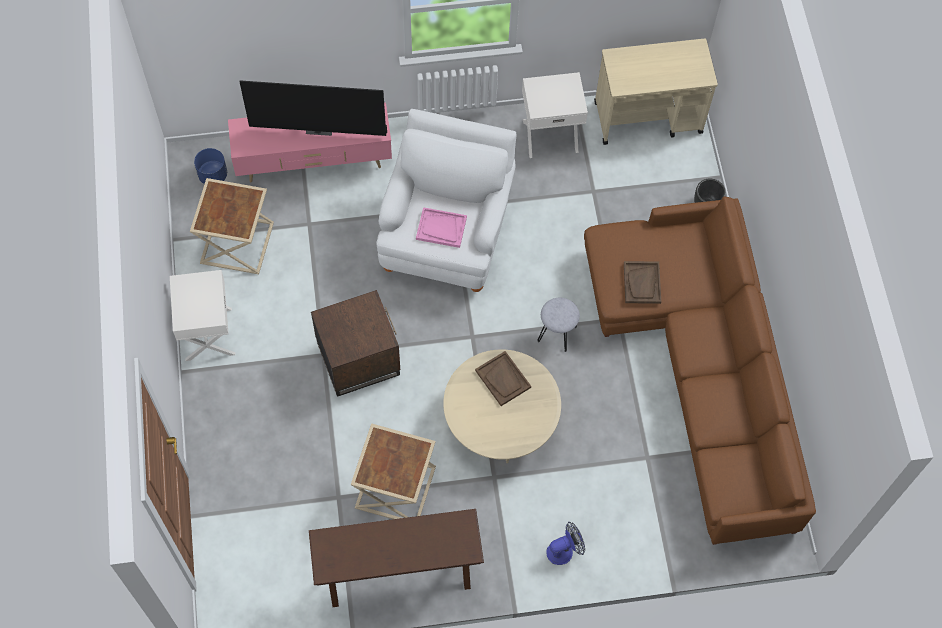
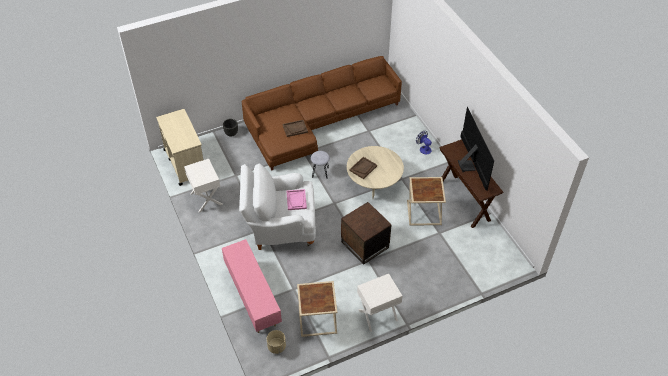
camera: 105 degrees left, 15 degrees down
(213, 175) = (276, 347): blue planter -> beige planter
(320, 127) = (247, 273): television -> television (469, 165)

